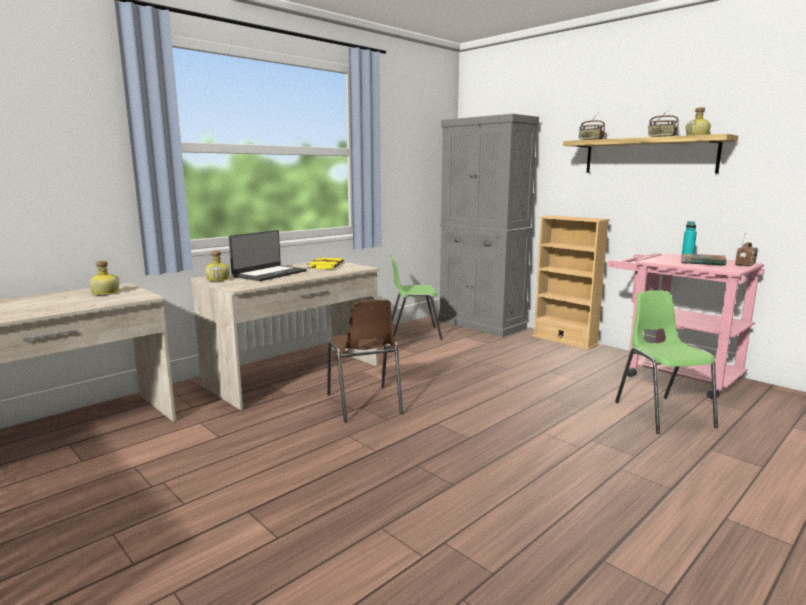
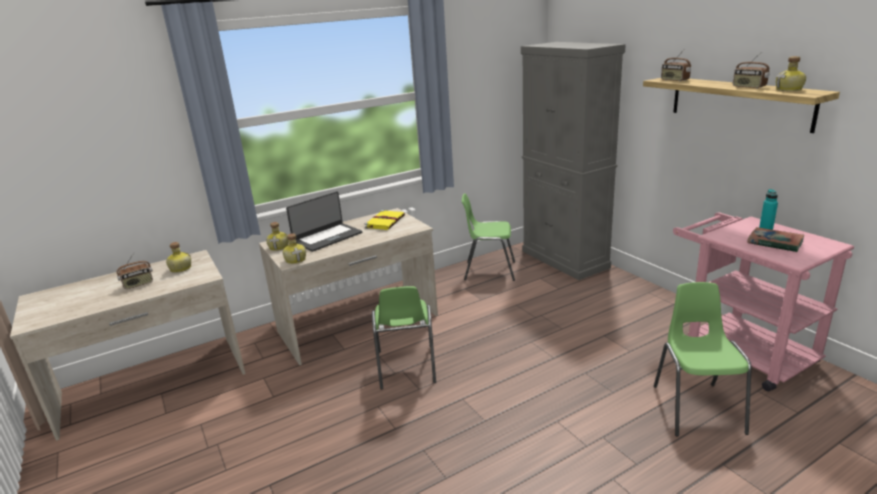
camera: 15 degrees right, 10 degrees up
(245, 285) = (296, 259): none -> bottle
(364, 404) = (406, 367): brown chair -> green chair
(564, 341) = (643, 289): beige bookcase -> none
(745, 265) = (825, 250): radio -> radio (138, 284)

